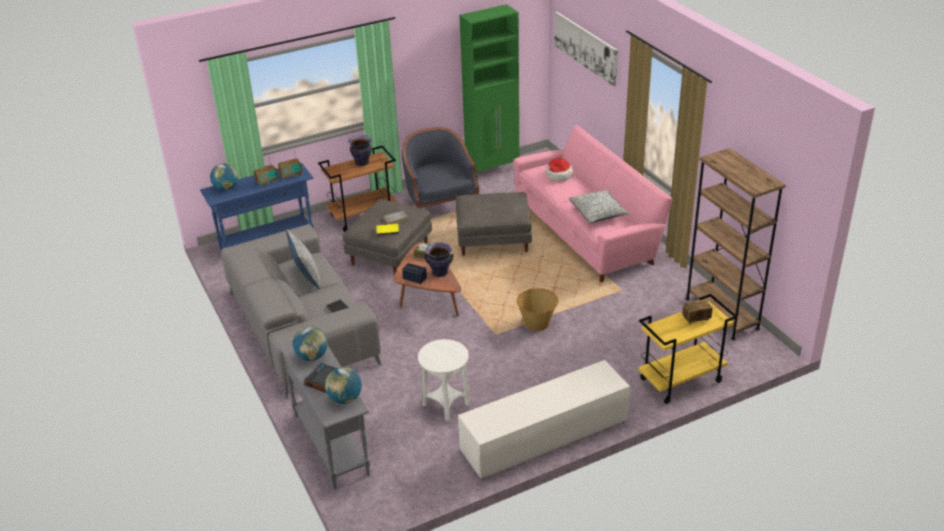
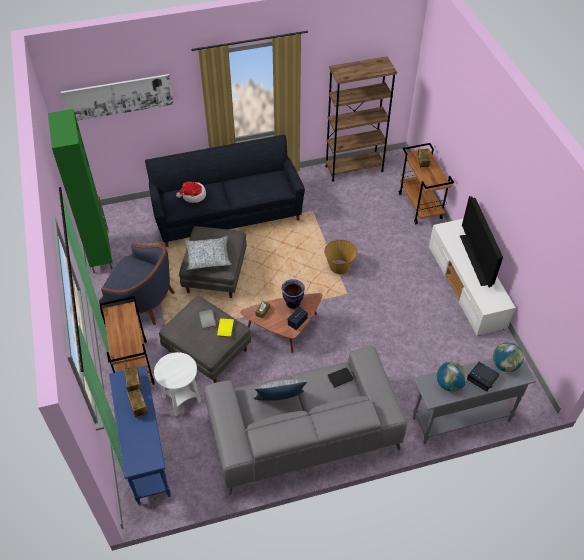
camera: 80 degrees left, 15 degrees up
(226, 188) = (135, 449): globe -> none
(362, 163) = (118, 326): vase -> none
(440, 205) = (142, 302): blue armchair -> blue armchair turned 150 degrees counterclockwise
(446, 405) = (425, 338): white side table -> white side table (181, 399)
(554, 403) = (476, 260): none -> television
(587, 231) = (227, 213): pink sofa -> black sofa
(598, 213) = (260, 184): pillow -> pillow (208, 257)
(680, 381) = (420, 206): yellow cart -> brown cart

